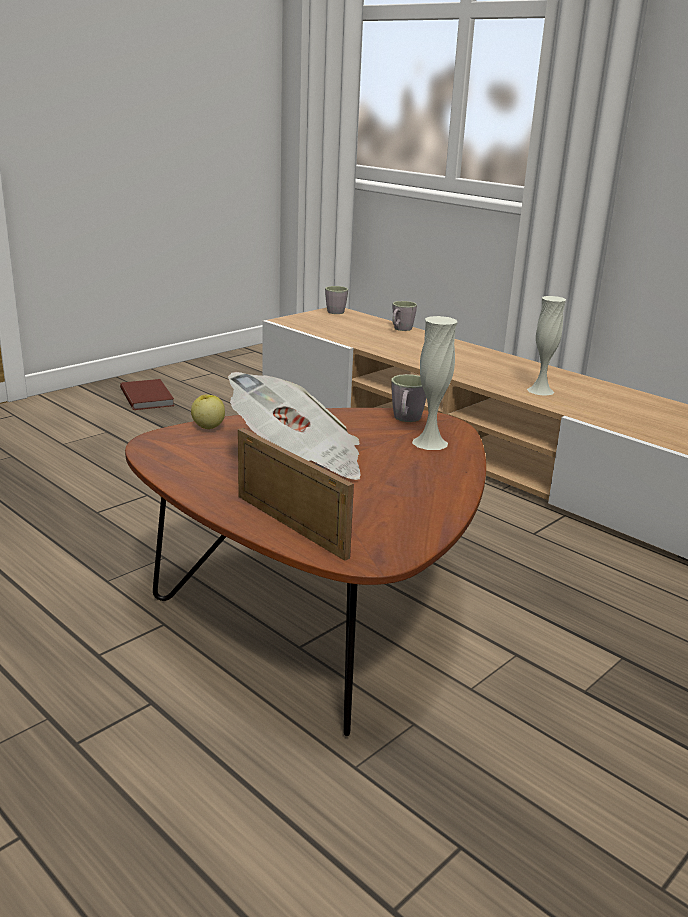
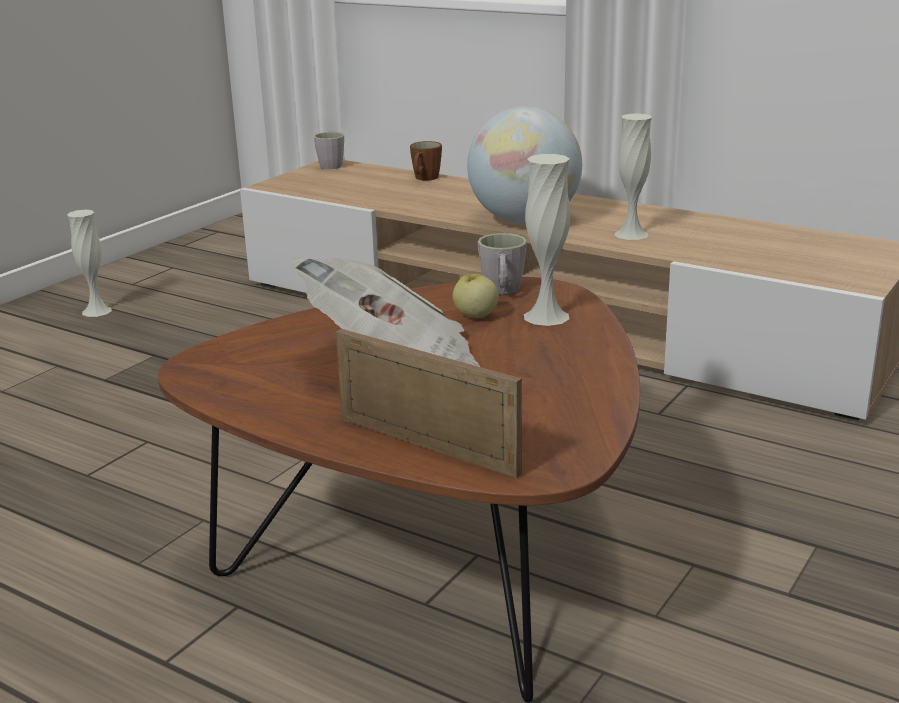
camera: 10 degrees left, 0 degrees up
(148, 397) = (96, 311): brown book -> white vase
(208, 427) = (255, 336): apple -> apple (475, 316)
(400, 329) = (424, 179): grey mug -> brown mug
(462, 370) = (524, 220): none -> globe

